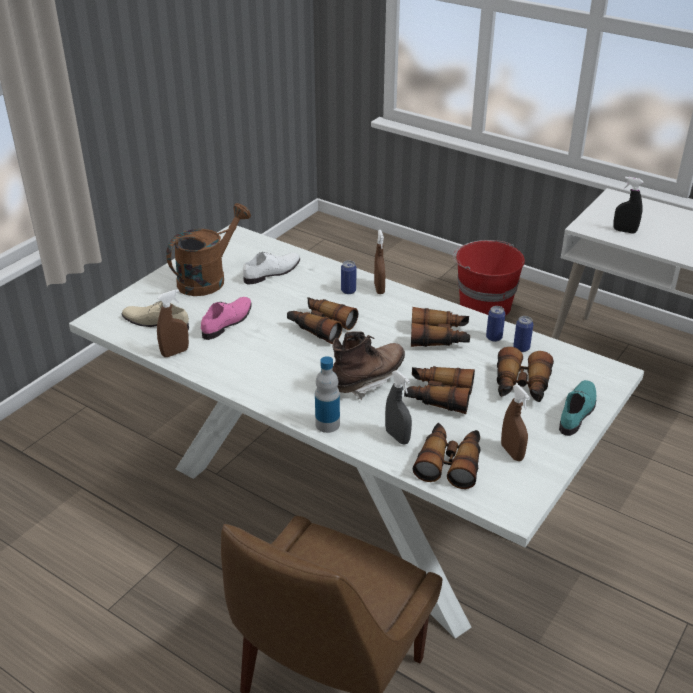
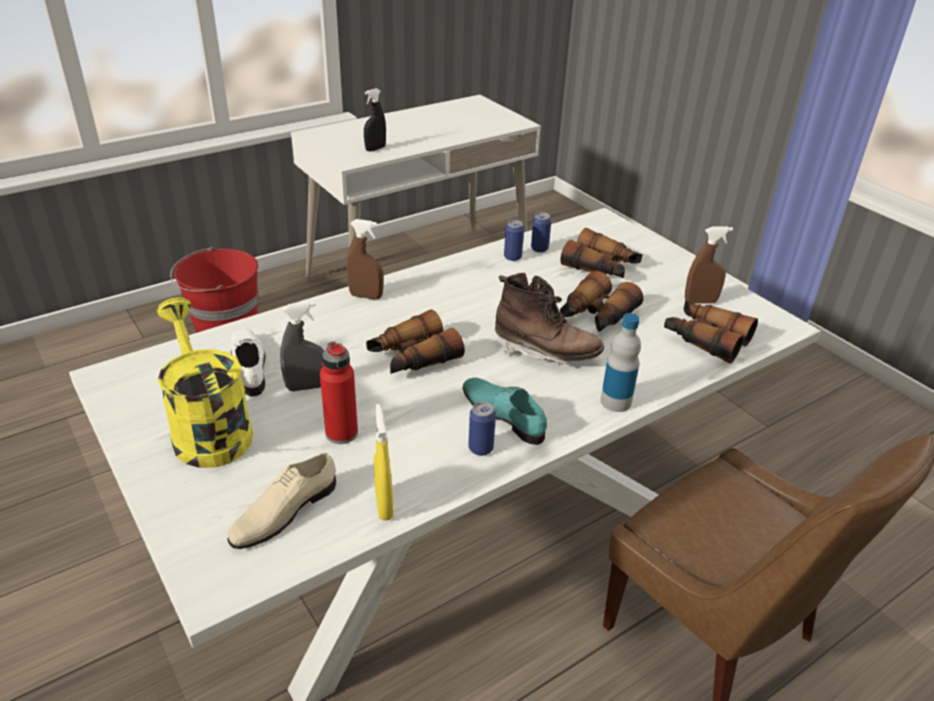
camera: 70 degrees left, 0 degrees up
(175, 352) = (384, 505): brown spray bottle -> yellow spray bottle
(208, 278) = (208, 429): brown watering can -> yellow watering can
(228, 321) = (341, 433): pink shoe -> red bottle
(348, 291) = (351, 318): can -> can (480, 448)
(367, 380) = (545, 352): brown boot -> brown boot turned 135 degrees clockwise
(397, 437) = (655, 359): grey spray bottle -> grey spray bottle (306, 387)
(439, 337) = (491, 286): binoculars -> none
(578, 411) = (650, 252): turquoise shoe -> turquoise shoe (504, 413)

